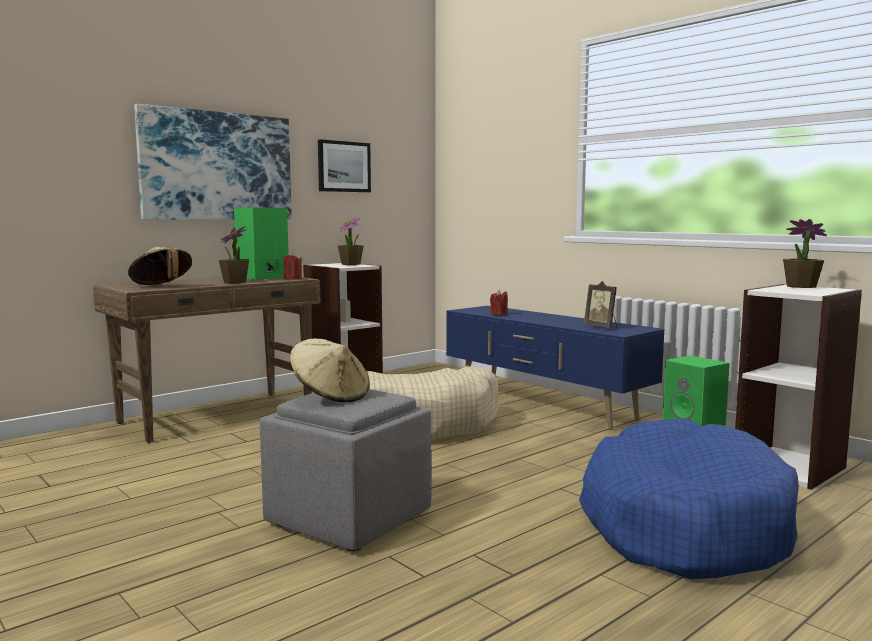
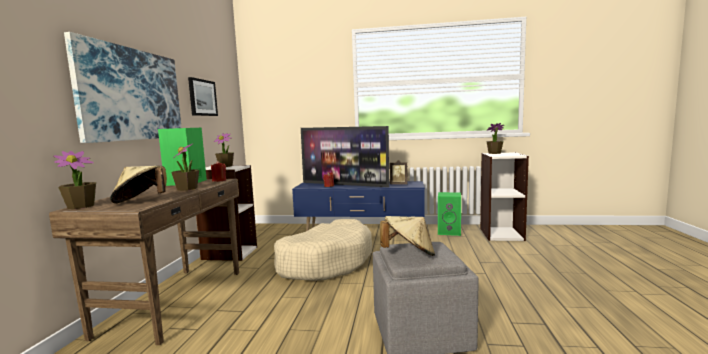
camera: 40 degrees left, 0 degrees up
(120, 284) = (81, 206): none -> potted plant
(525, 316) = (345, 185): none -> television
(683, 524) = (531, 271): blue dog bed -> none

